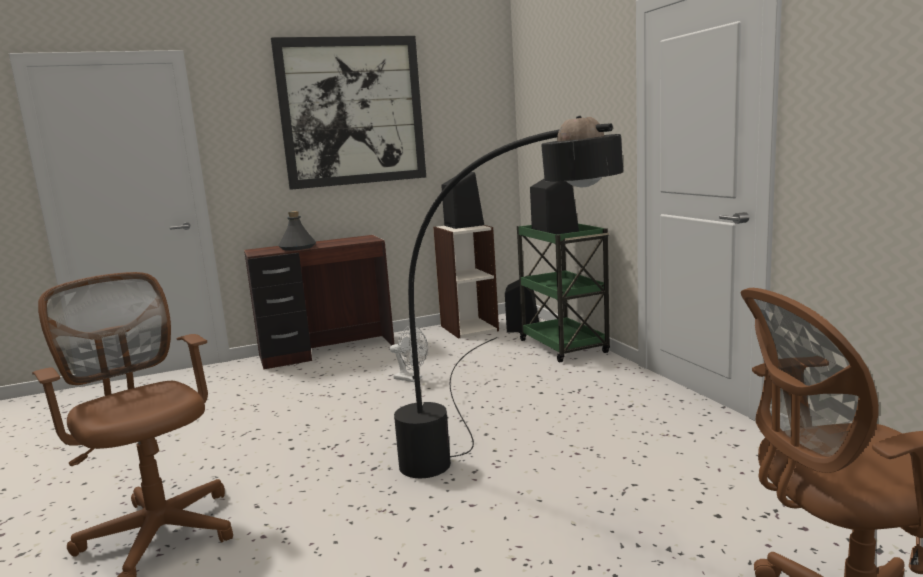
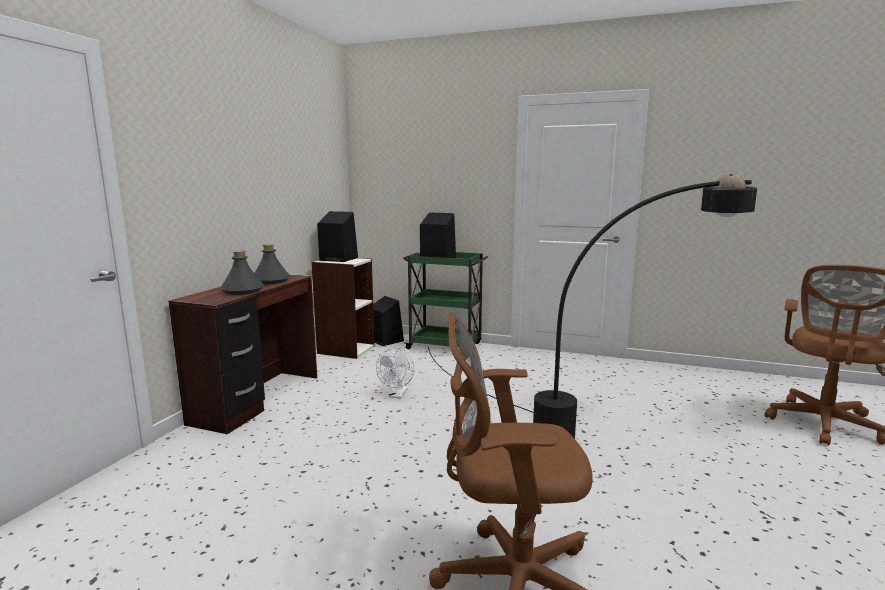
camera: 50 degrees left, 0 degrees up
(342, 242) = (271, 281): none -> grey bottle
(352, 112) = (254, 147): picture -> none
(412, 379) = (397, 395): white fan -> white fan turned 120 degrees clockwise

